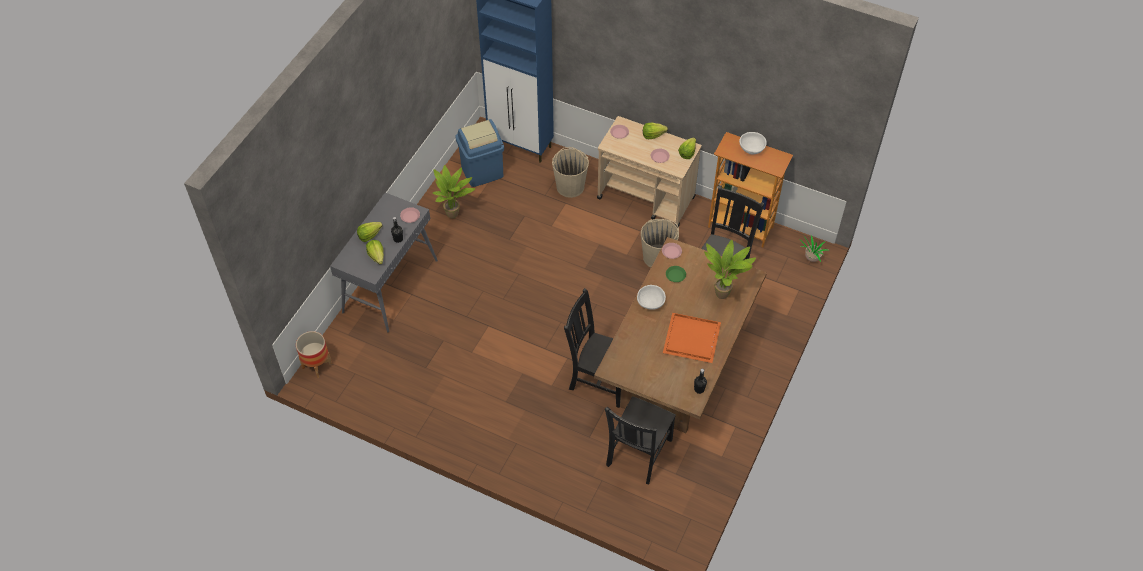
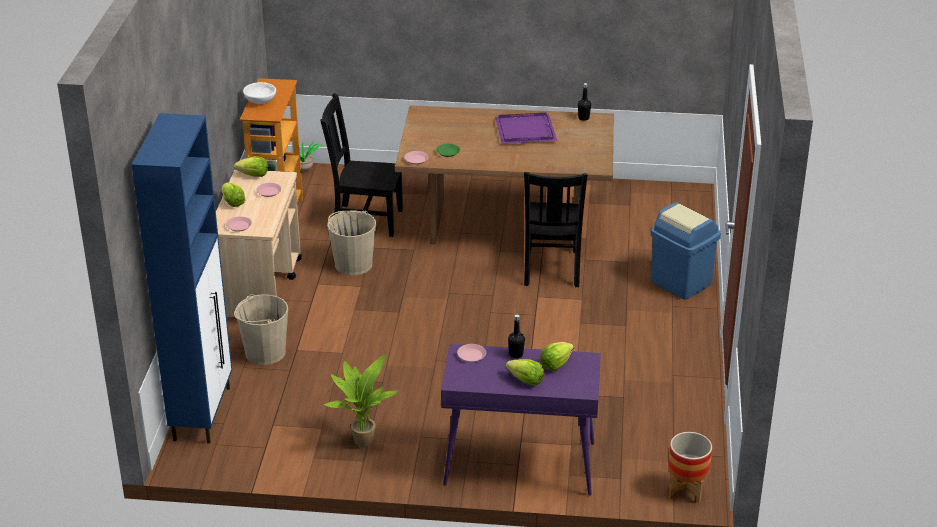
camera: 110 degrees left, 20 degrees down
(390, 286) = (519, 464): grey console table -> purple console table
(482, 171) = (268, 437): blue trash can -> blue trash can (680, 282)
(638, 454) = (625, 229): black chair -> none
(650, 303) = (495, 160): white bowl -> none
(692, 339) = (526, 130): orange tray -> purple tray
(723, 293) = (454, 123): potted plant -> none

